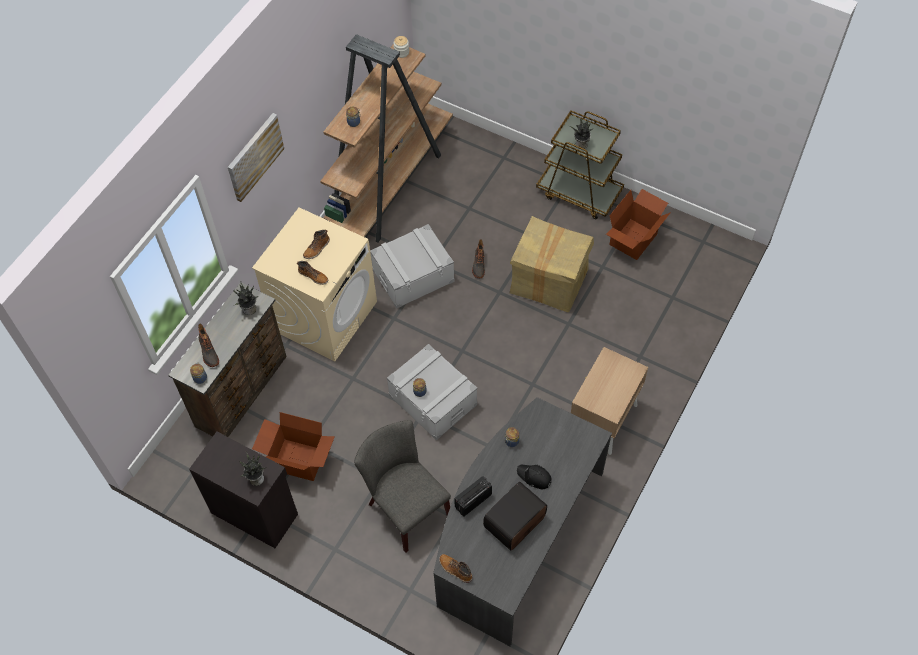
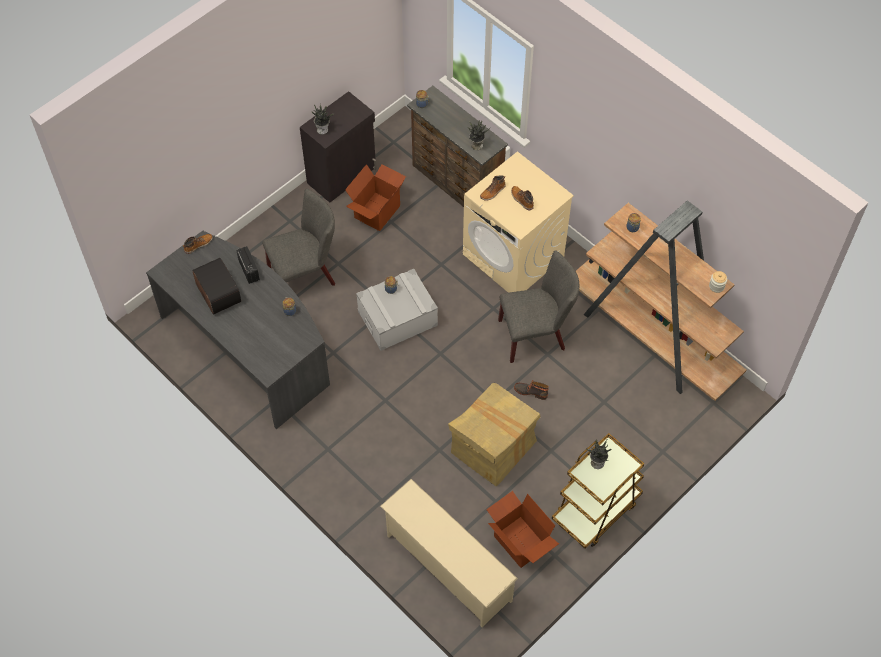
camera: 105 degrees right, 0 degrees up
(208, 352) = (444, 112): boot -> none
(254, 156) = (581, 120): picture -> none
(413, 275) = (536, 334): grey storage box -> grey chair
(534, 477) = (251, 318): black cap -> none
(603, 420) = (327, 446): beige nightstand -> none
(682, 287) = (446, 568): none -> beige shoe rack

